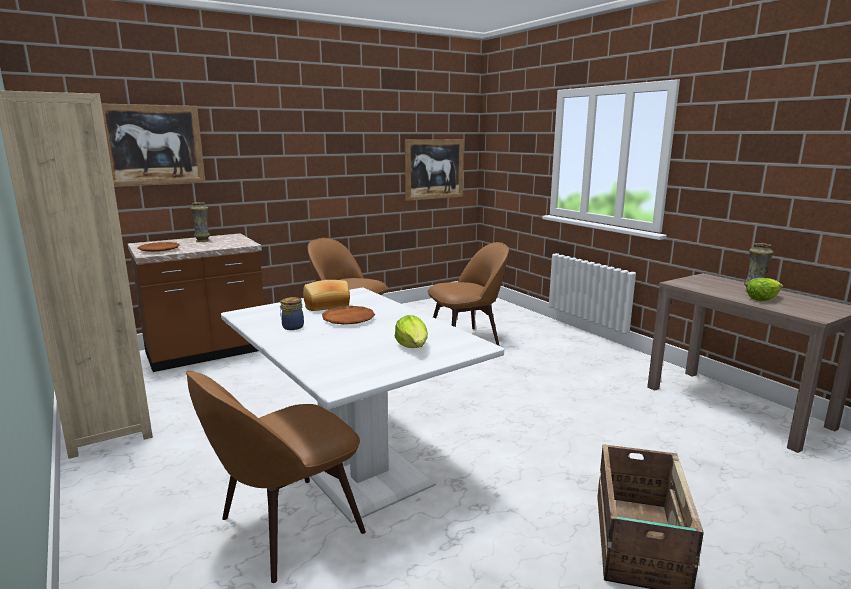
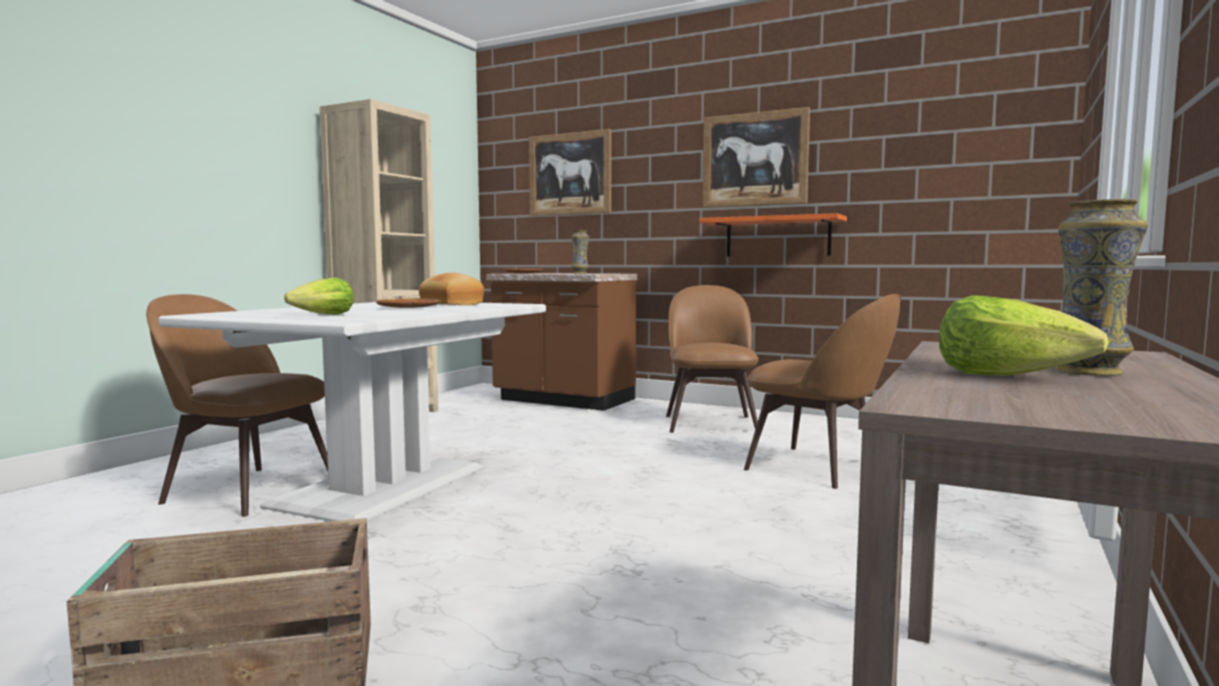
camera: 60 degrees right, 10 degrees down
(292, 327) = (367, 305): jar -> none
(343, 197) = (777, 237): none -> orange shelf
(434, 169) = (953, 194): picture -> picture (754, 159)

